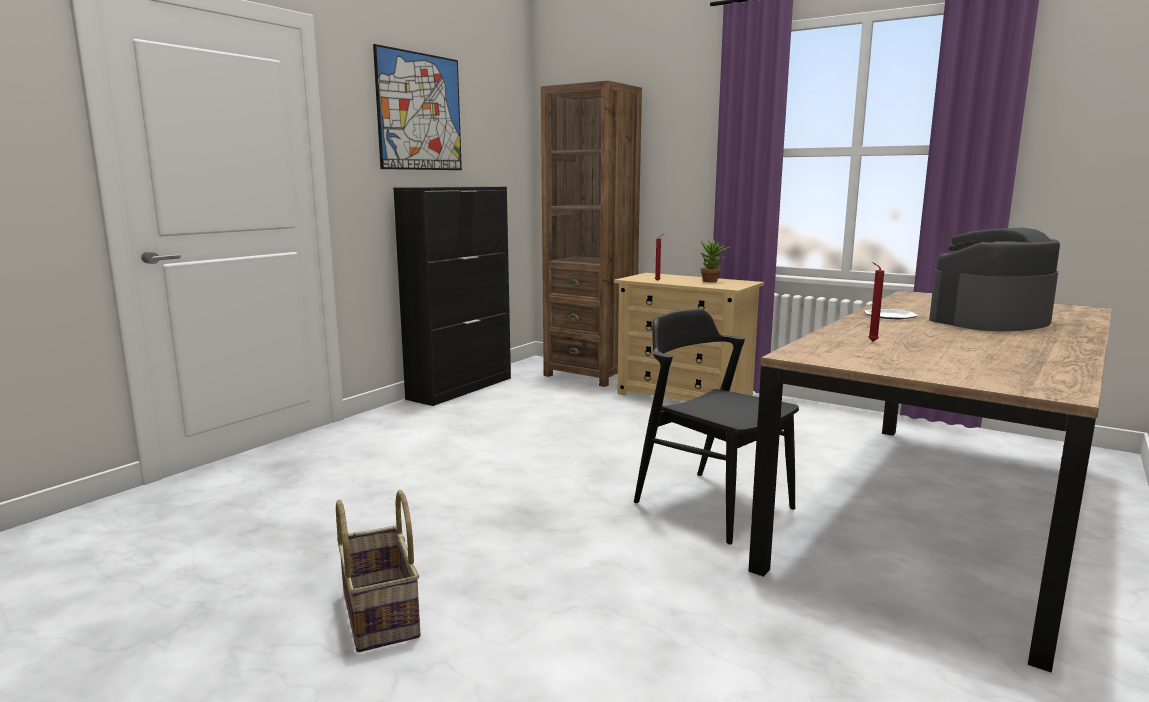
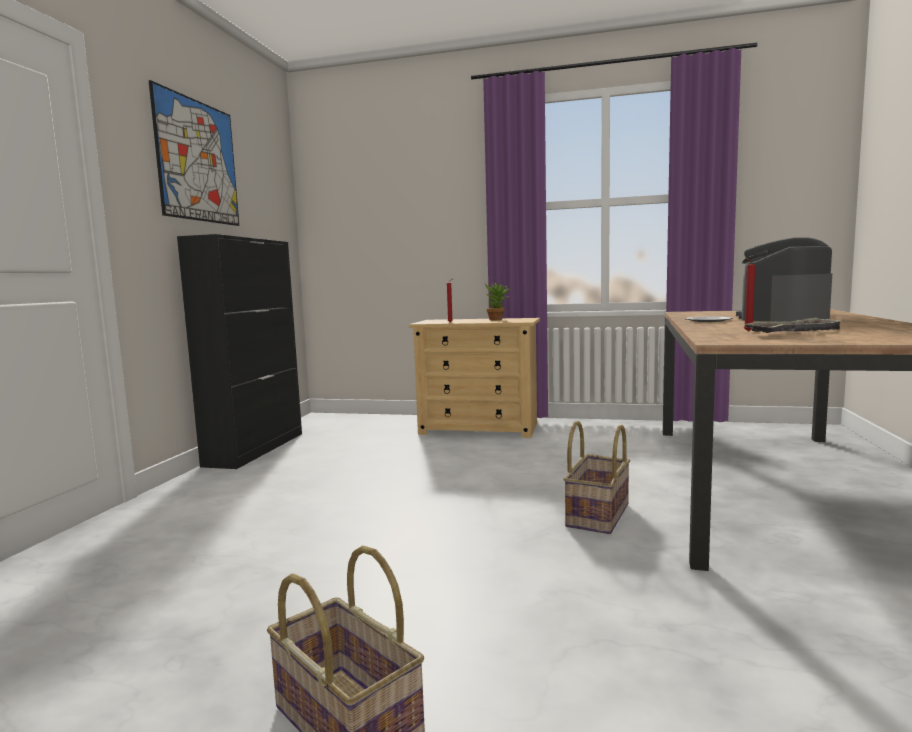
camera: 20 degrees left, 5 degrees down
(590, 374) = (377, 421): brown bookcase -> none
(713, 505) = (596, 515): black chair -> basket
(912, 350) = (794, 332): none -> tray

